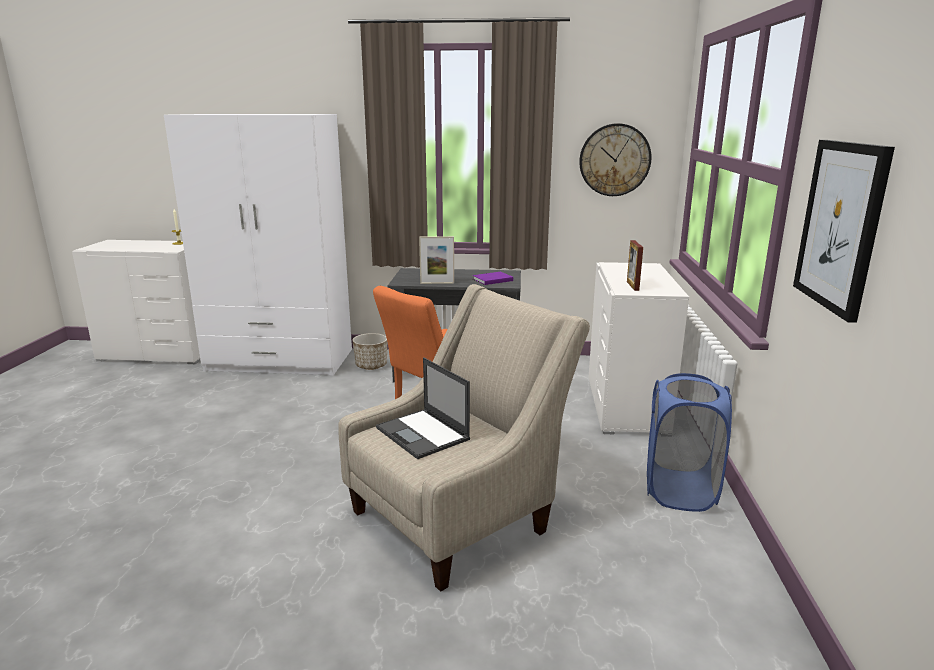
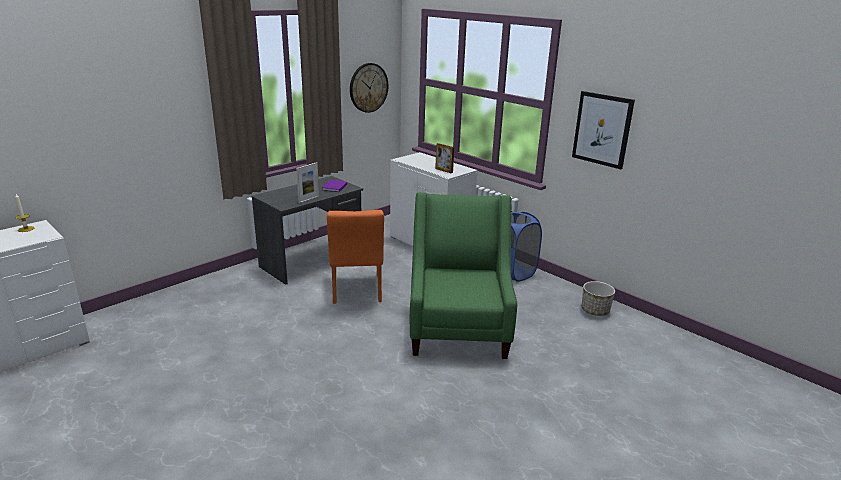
camera: 50 degrees left, 5 degrees up
(280, 360) = (165, 306): white wardrobe -> none
(371, 366) = (247, 281): planter -> planter (595, 310)
(423, 434) = (455, 287): laptop -> none
(460, 516) = (458, 329): beige armchair -> green armchair

